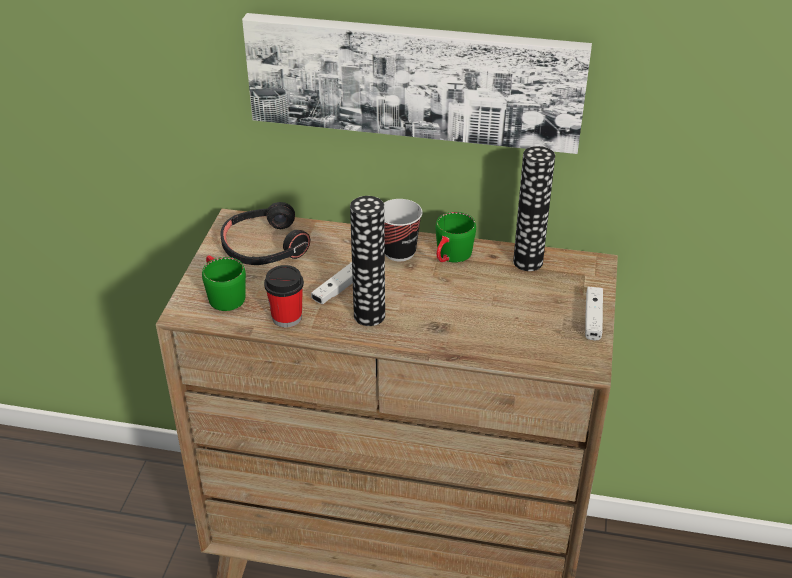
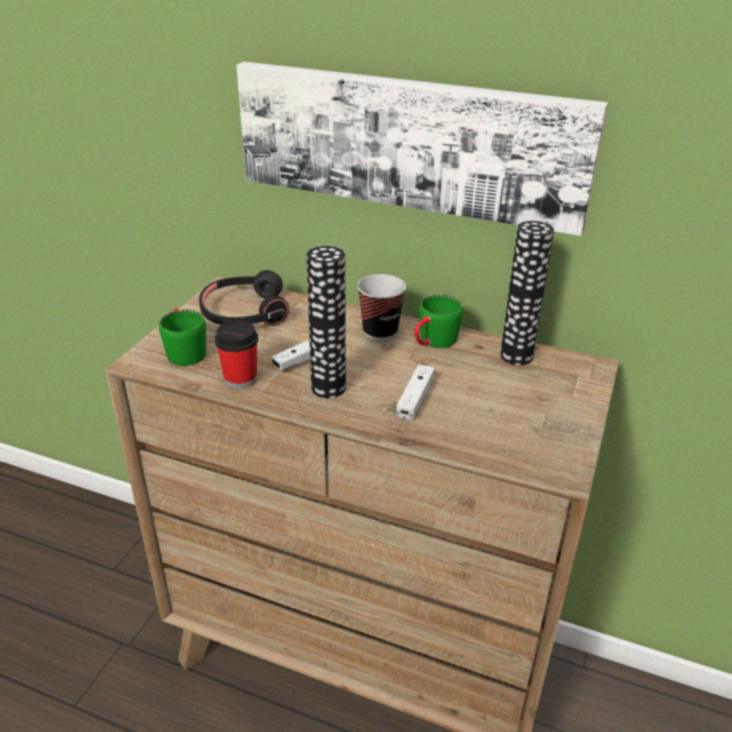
camera: 10 degrees right, 5 degrees down
(593, 318) = (579, 421): white game controller -> white game controller (415, 398)

